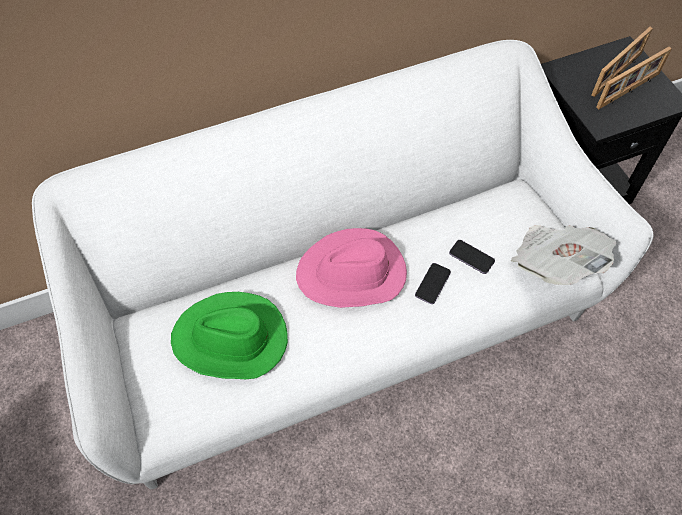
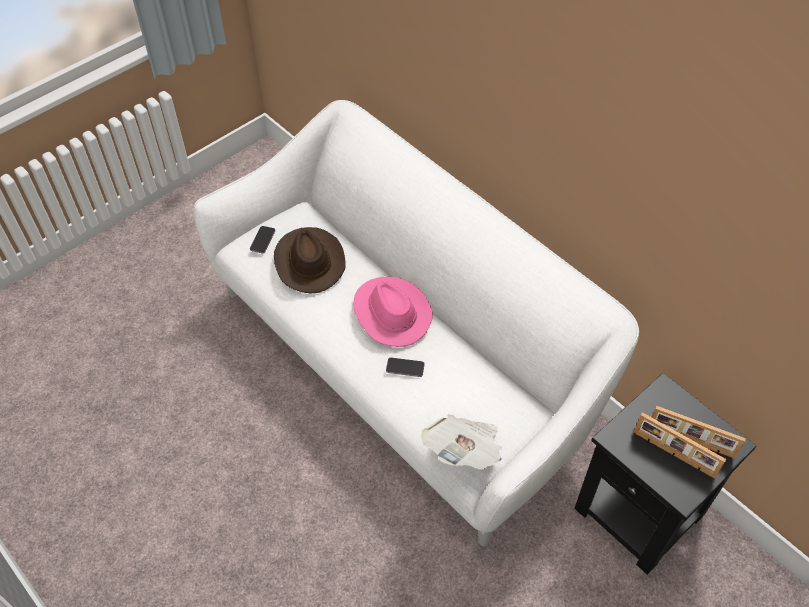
camera: 70 degrees right, 5 degrees down
(230, 340) = (309, 262): green hat -> brown hat
(471, 257) = (442, 388): phone -> phone (262, 240)

